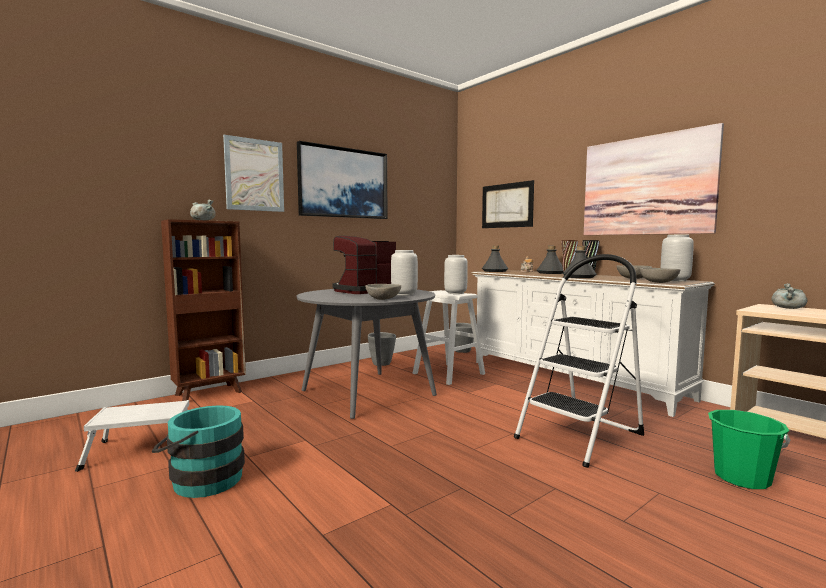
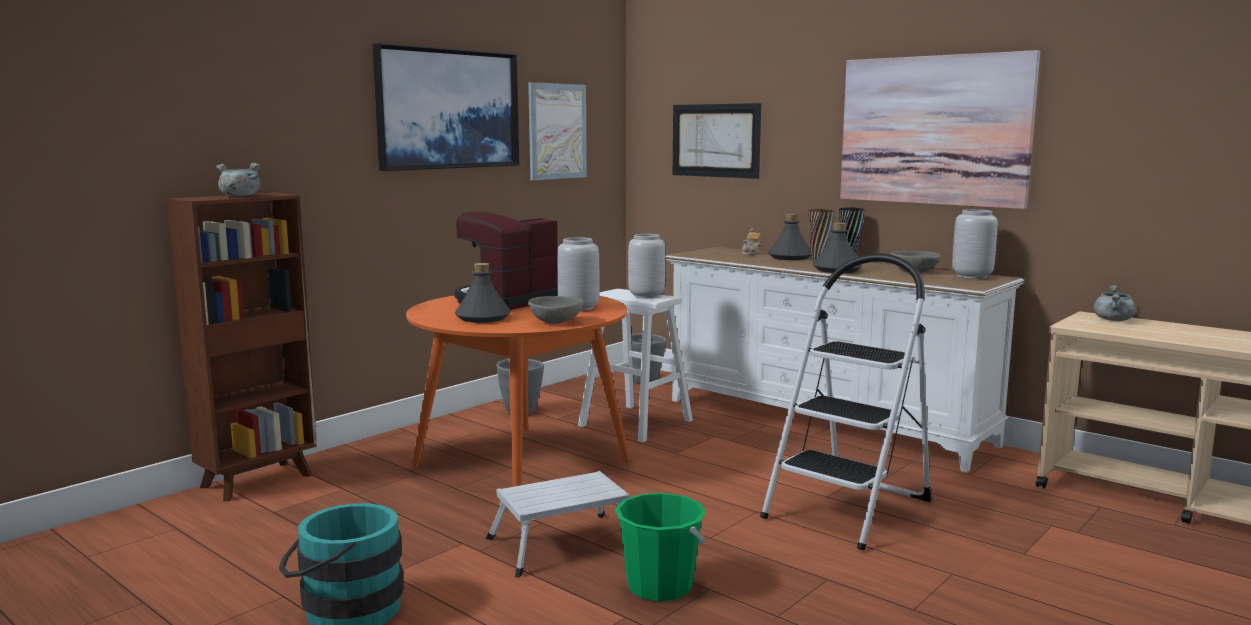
camera: 10 degrees left, 5 degrees up
(143, 449) = (218, 576): white step ladder -> white step ladder (564, 543)
(254, 175) = (308, 107): picture -> picture (557, 131)
(368, 393) = (521, 464): grey dining table -> orange dining table
(494, 271) = (700, 253): grey bottle -> grey bottle (482, 318)
(659, 282) = (951, 283): grey bowl -> none
(742, 478) = (1048, 547): green bucket -> green bucket (660, 587)

